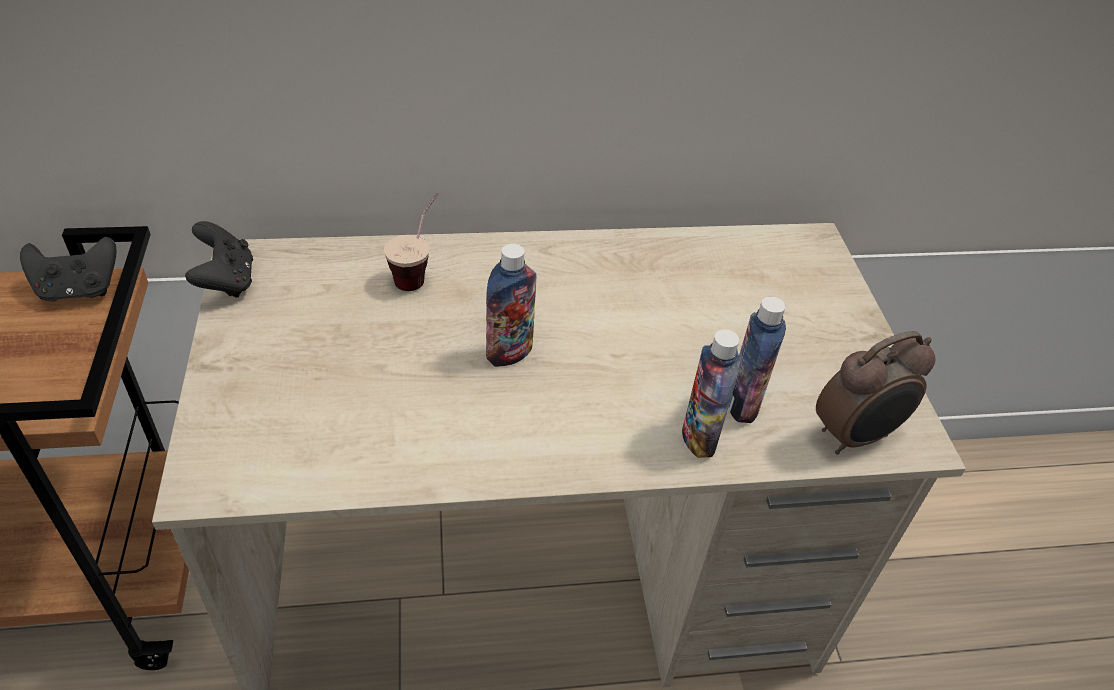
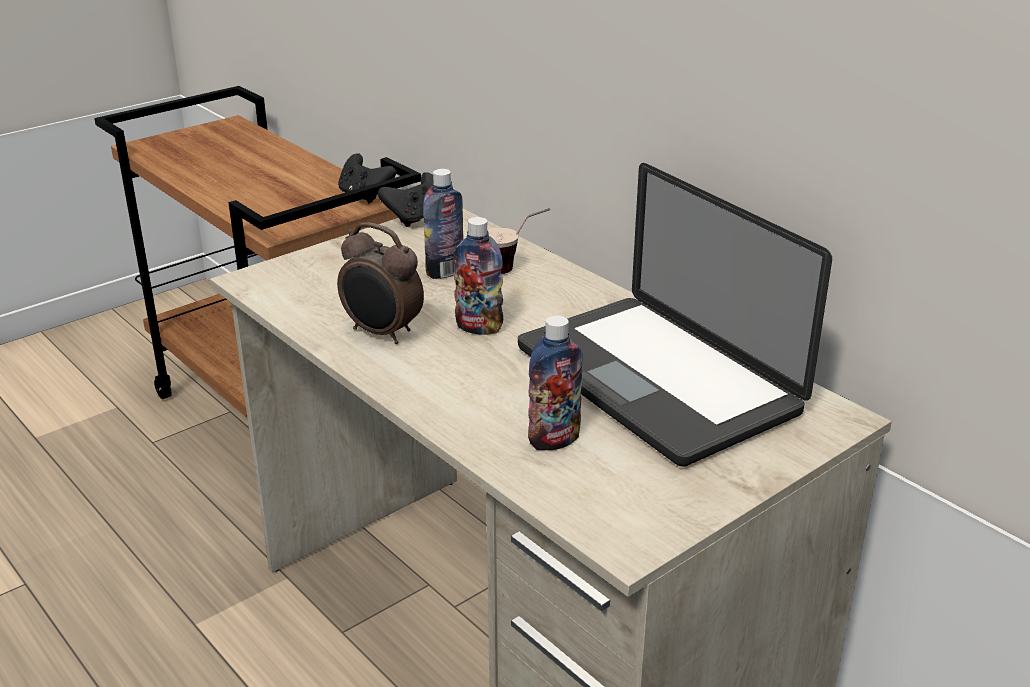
camera: 60 degrees right, 15 degrees down
(694, 297) = (655, 380): none -> laptop
(699, 437) = (490, 431): bottle -> bottle (445, 272)
(855, 436) = (589, 508): alarm clock -> alarm clock (382, 333)

